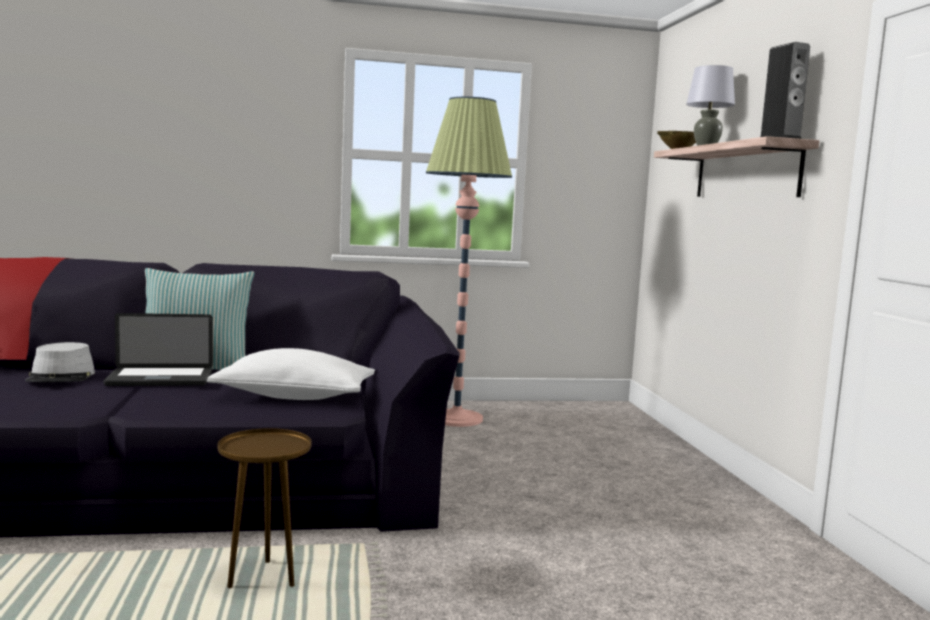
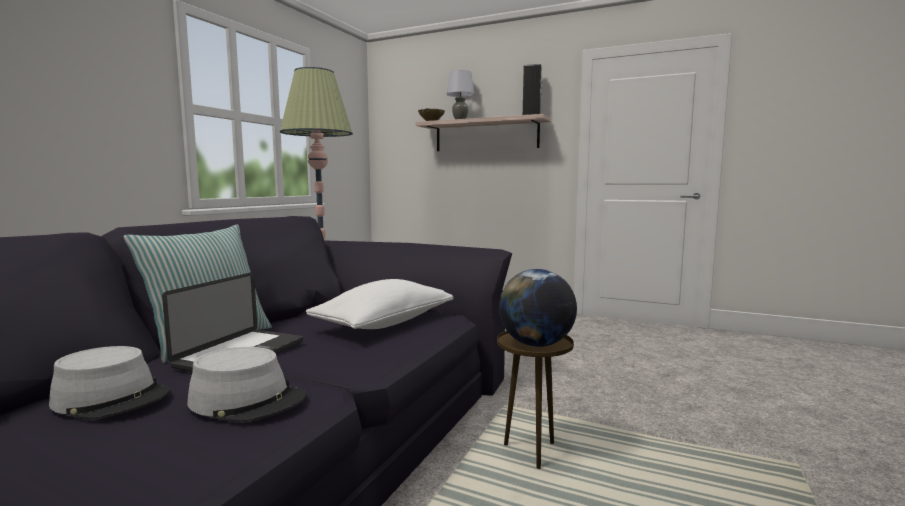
camera: 55 degrees left, 0 degrees up
(67, 399) = (248, 400): none -> grey hat
(259, 447) = (536, 344): none -> globe

